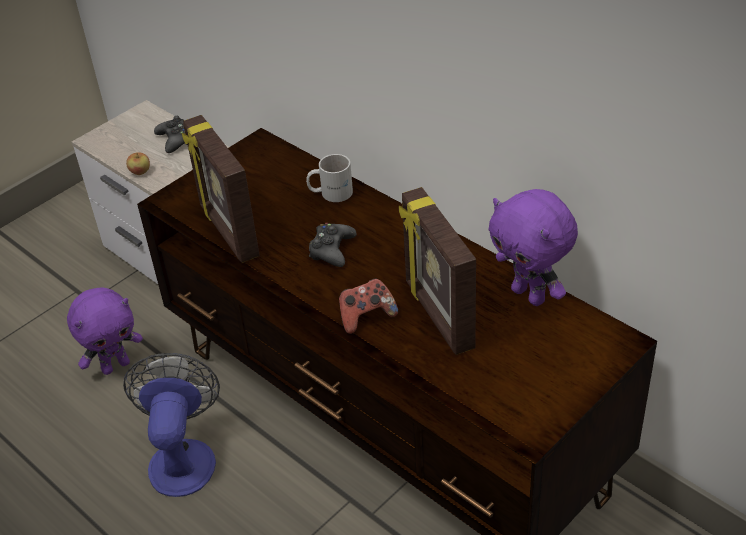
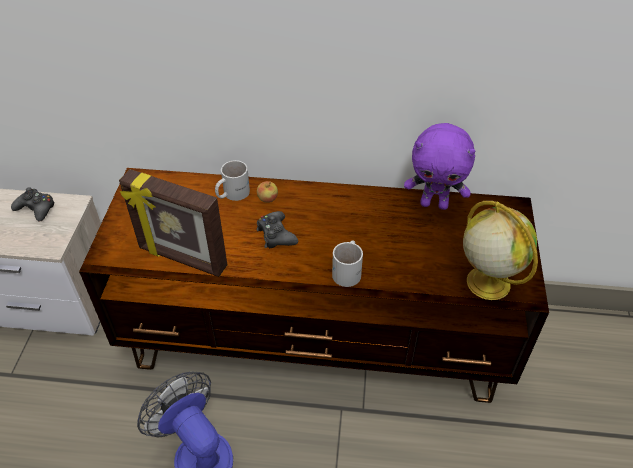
camera: 40 degrees left, 5 degrees up
(116, 365) = (80, 414): purple plush toy -> none
(140, 172) = (28, 247): apple -> apple (268, 199)
(366, 317) = (349, 271): game controller -> white mug
(437, 315) = (393, 246): picture frame -> none
(498, 399) = (487, 282): none -> globe

